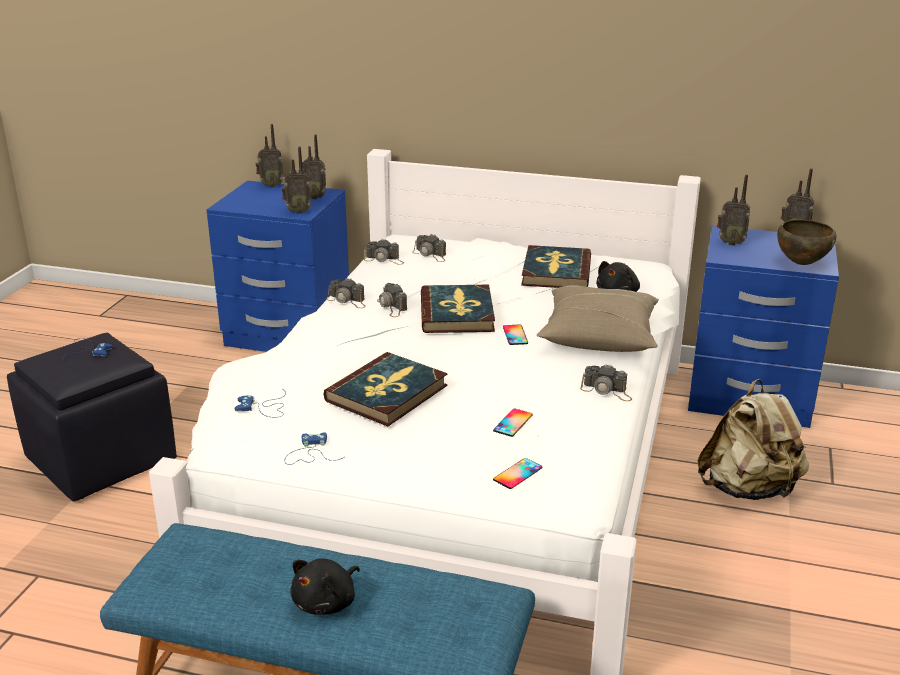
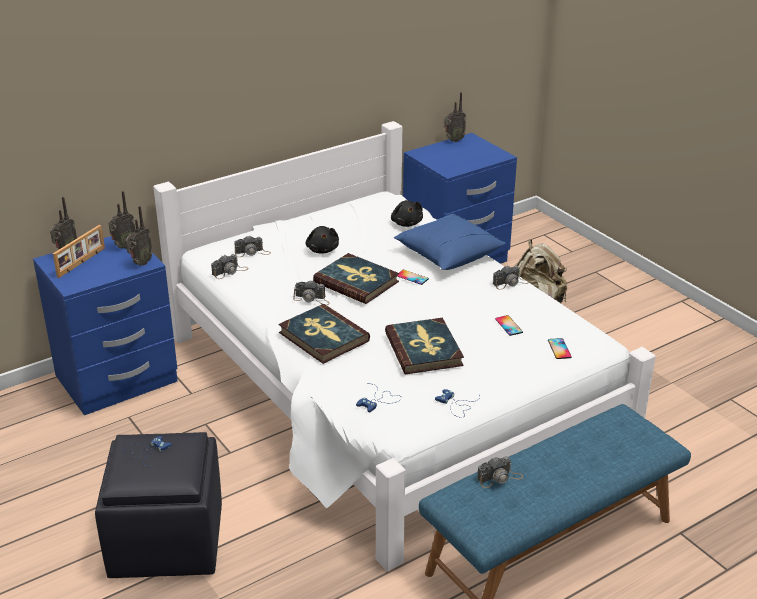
camera: 50 degrees left, 5 degrees up
(266, 195) = (82, 262): none -> picture frame
(327, 602) = (574, 470): black plush toy -> black plush toy (322, 249)
(347, 301) = (272, 311): camera -> camera (499, 478)
(555, 271) = (350, 226): book -> book (323, 337)
(599, 336) = (448, 254): beige pillow -> blue pillow
(730, 243) = (435, 160): radio -> none
(800, 263) = (488, 157): brown bowl -> none

